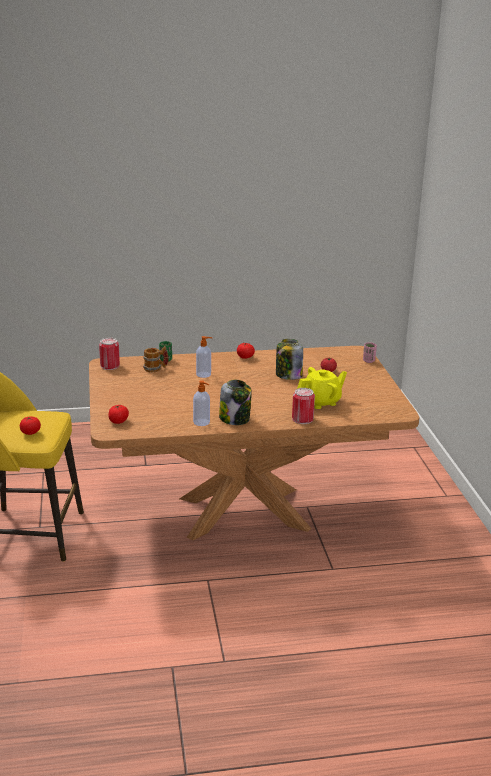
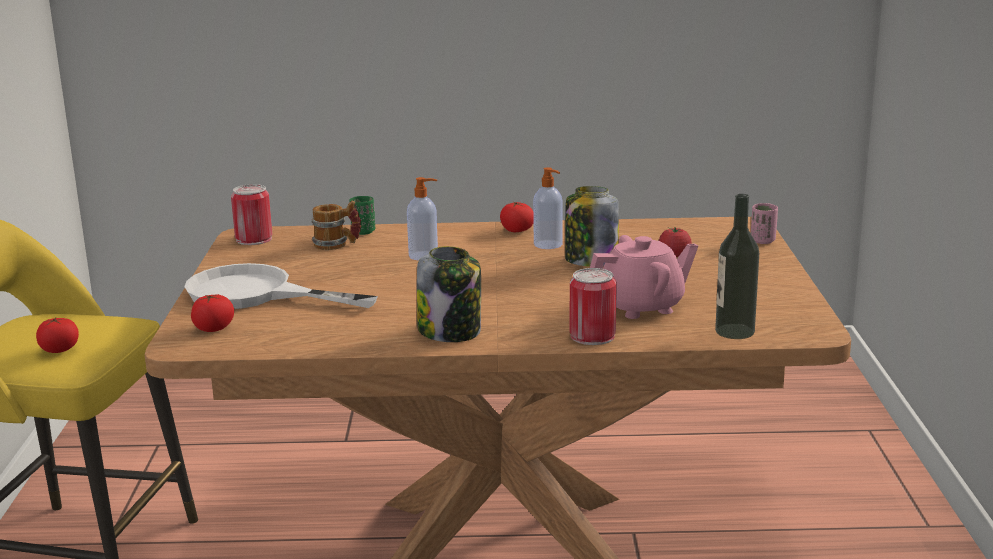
camera: 10 degrees right, 5 degrees down
(129, 400) = (256, 294): none -> white frying pan
(202, 422) = (379, 336): soap dispenser -> soap dispenser (548, 245)
(321, 402) = (642, 307): yellow teapot -> pink teapot
(367, 414) = (734, 331): none -> bottle

